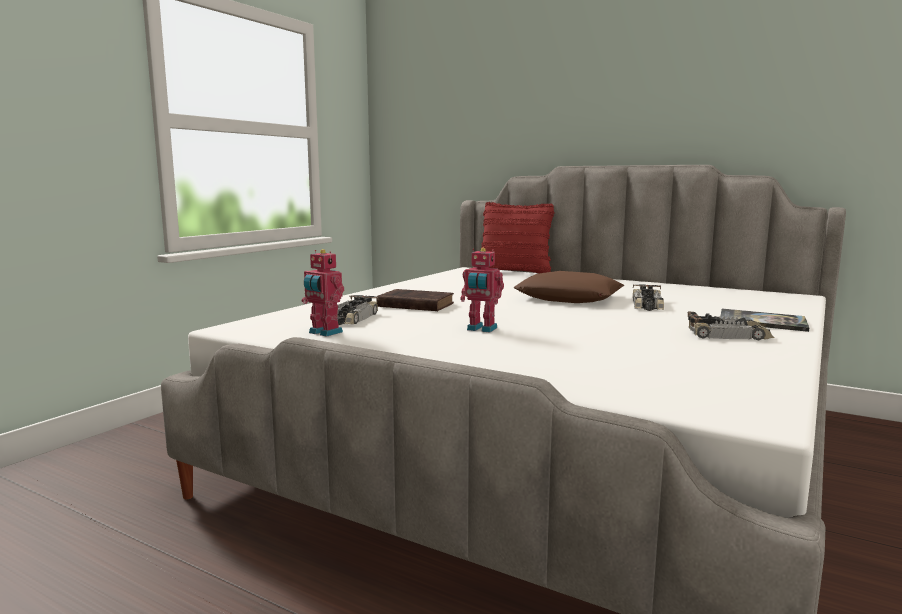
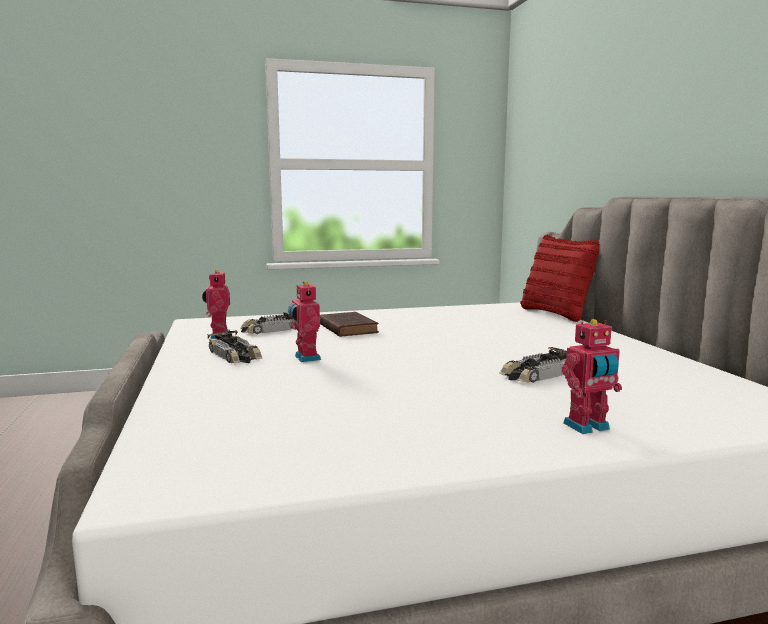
camera: 45 degrees right, 0 degrees up
(569, 297) = (493, 349): brown pillow -> none
(729, 335) = (473, 427): toy car -> toy car (235, 355)
(762, 321) = (588, 427): book -> toy robot

